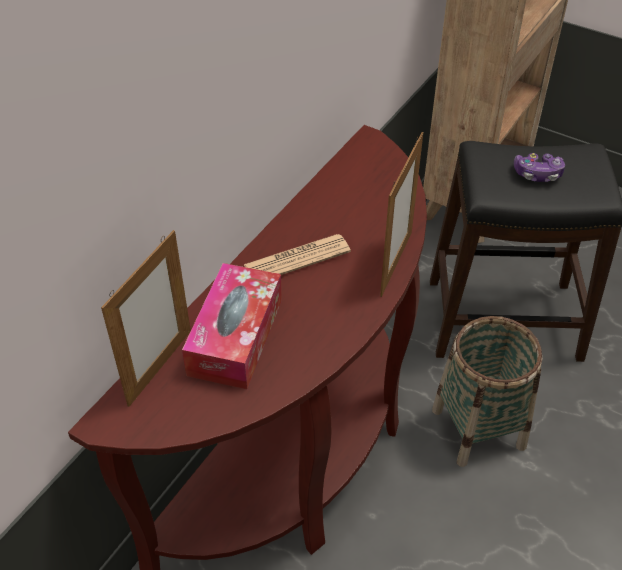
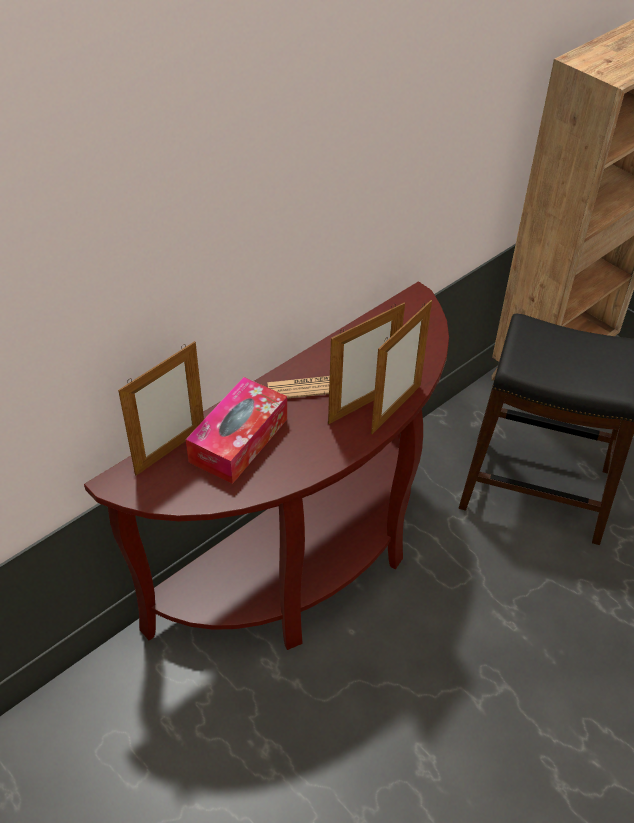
camera: 15 degrees right, 0 degrees up
(358, 267) = (362, 405): none -> picture frame
(478, 428) = (475, 580): basket -> none
(537, 174) = (571, 357): game controller -> none

